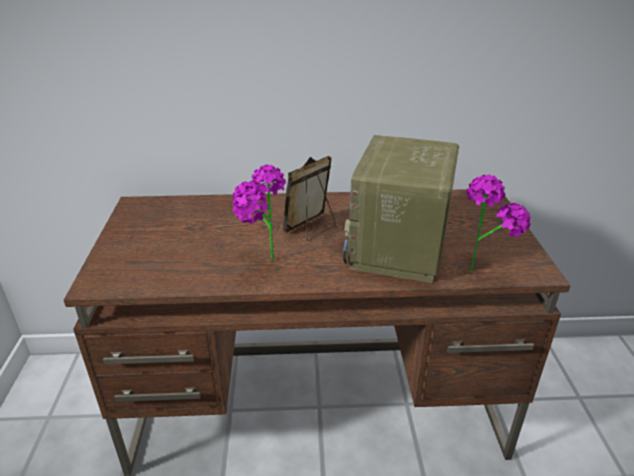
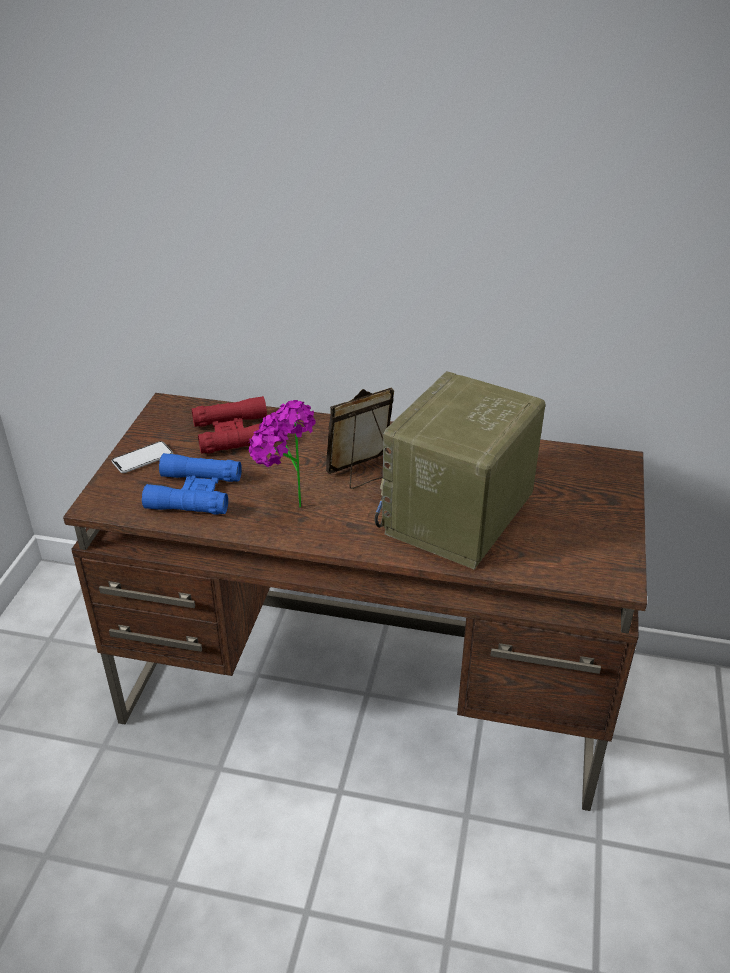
camera: 15 degrees right, 5 degrees up
(125, 244) = (142, 458): none -> phone
(179, 263) = (194, 493): none -> blue binoculars
(196, 216) = (234, 434): none -> red binoculars
(479, 267) = (544, 559): potted plant -> none

